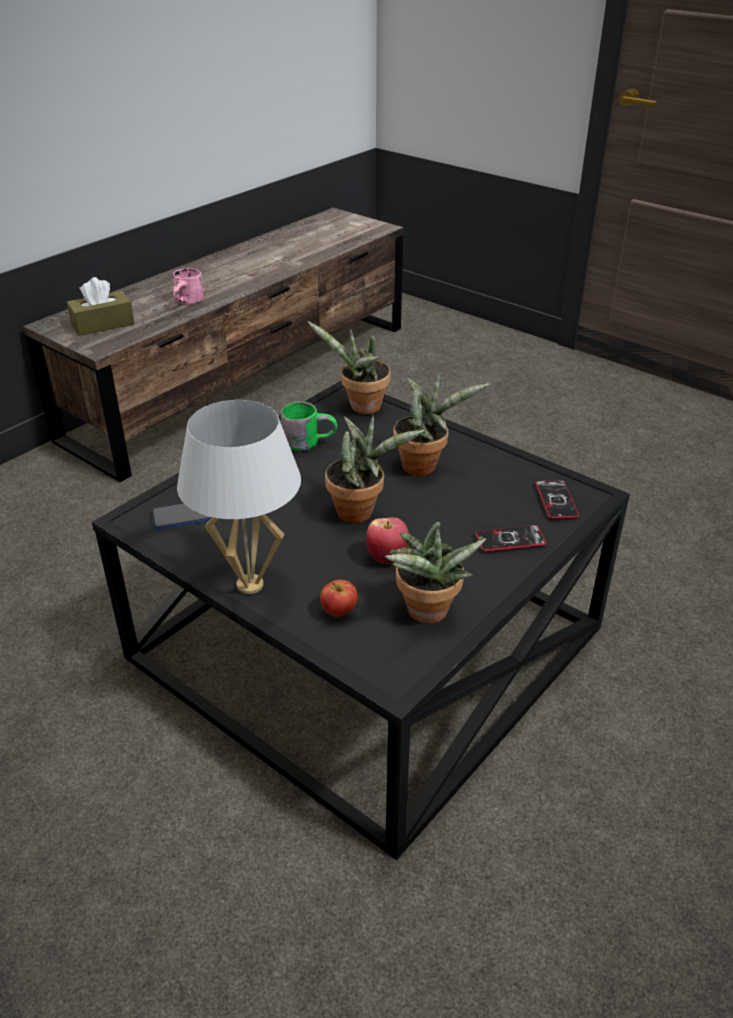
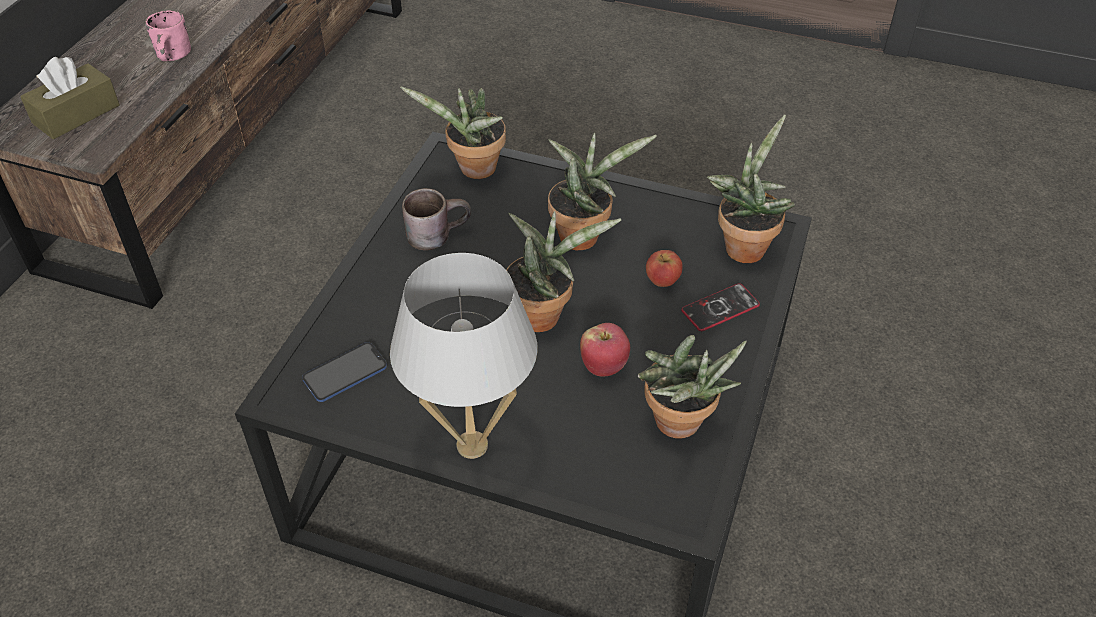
camera: 20 degrees left, 10 degrees up
(308, 441) = (436, 233): green mug -> brown mug
(339, 611) = (586, 450): apple -> apple (662, 281)
(556, 500) = (743, 245): phone -> potted plant

